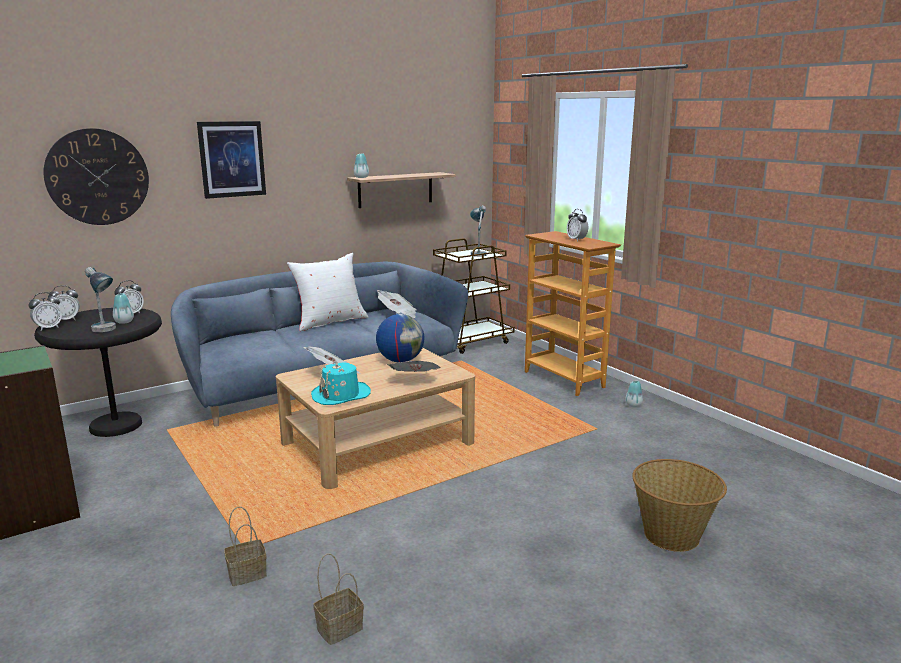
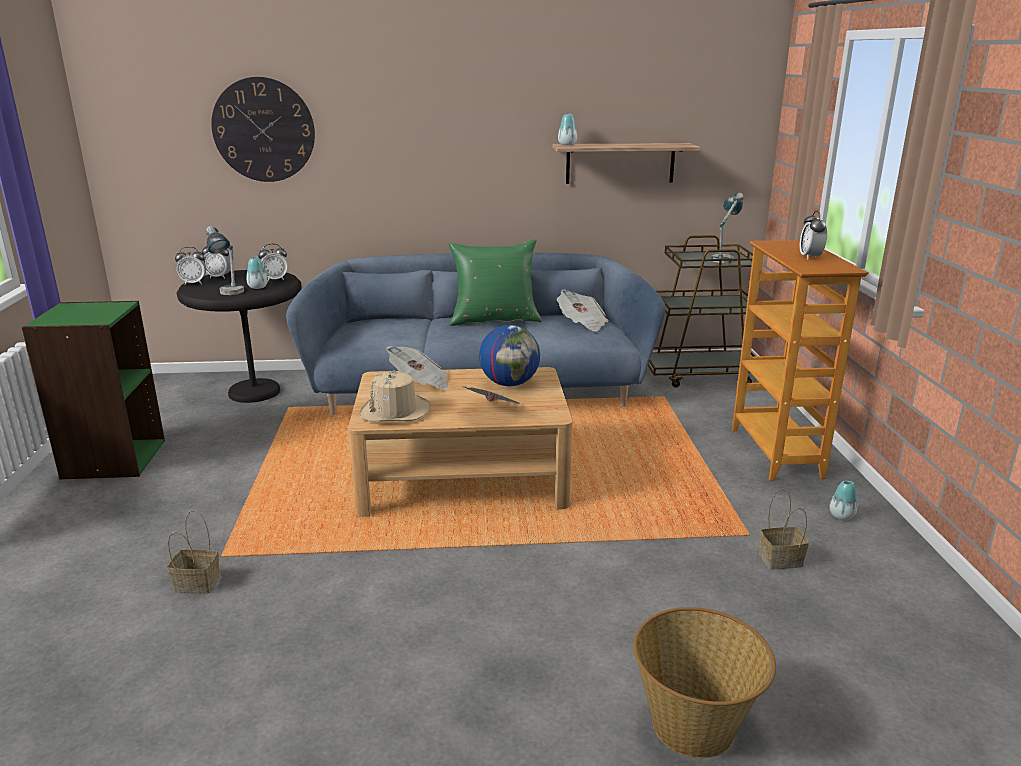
camera: 30 degrees right, 5 degrees up
(232, 159) = (408, 115): picture -> none
(329, 322) = (494, 320): white pillow -> green pillow
(340, 627) = (210, 677): basket -> basket (781, 559)
(341, 395) = (395, 411): turquoise hat -> beige hat

